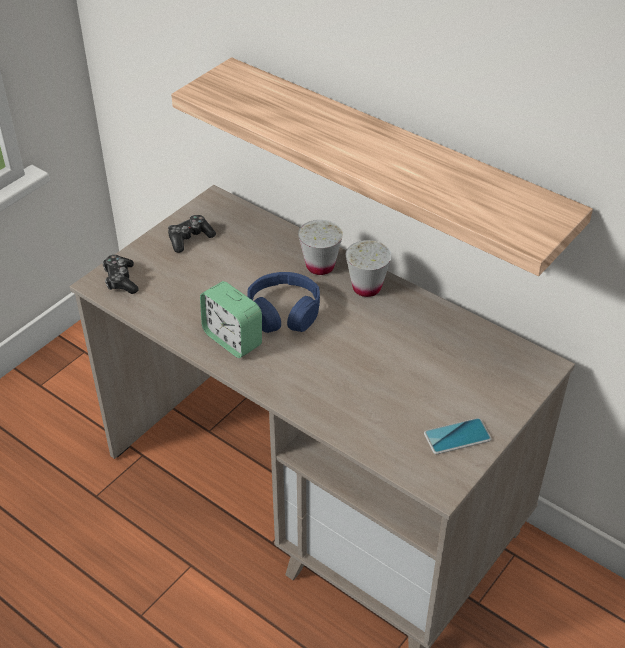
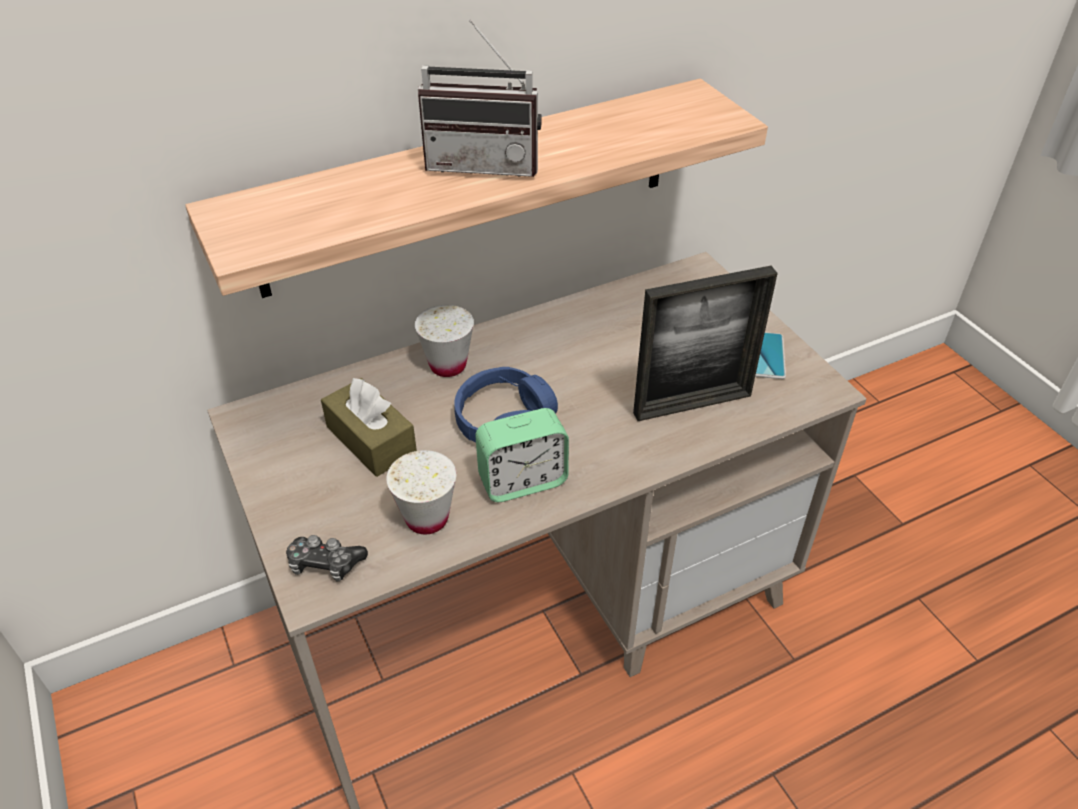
camera: 65 degrees left, 0 degrees up
(190, 238) = (299, 465): game controller -> none
(228, 259) = (371, 440): none -> brown tissue box
(362, 143) = (485, 163): none -> radio
(365, 405) = (692, 404): none -> picture frame
(366, 287) = (511, 342): white cup -> white cup (427, 518)

